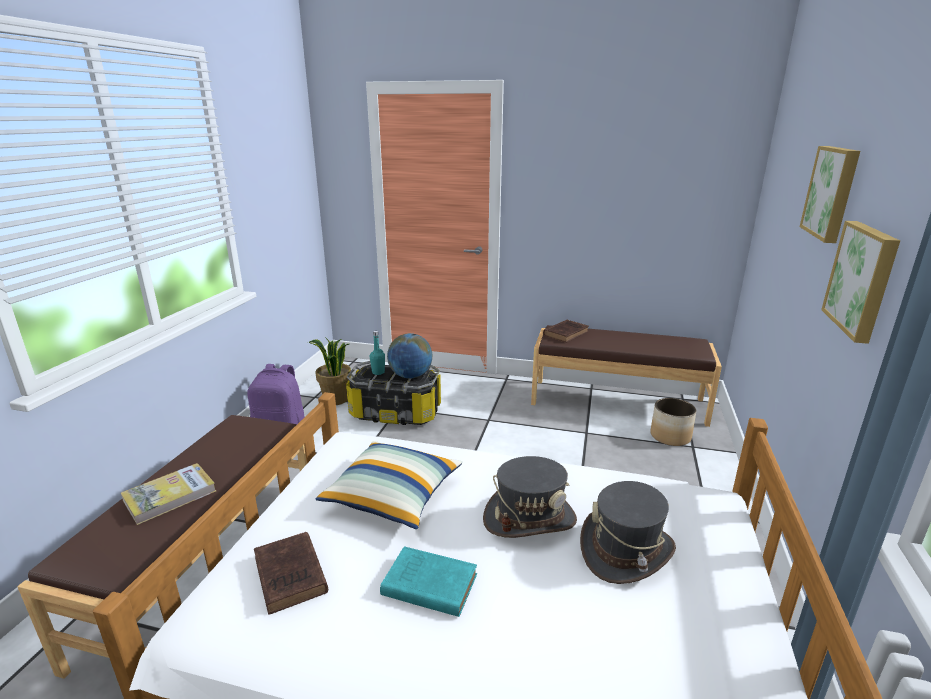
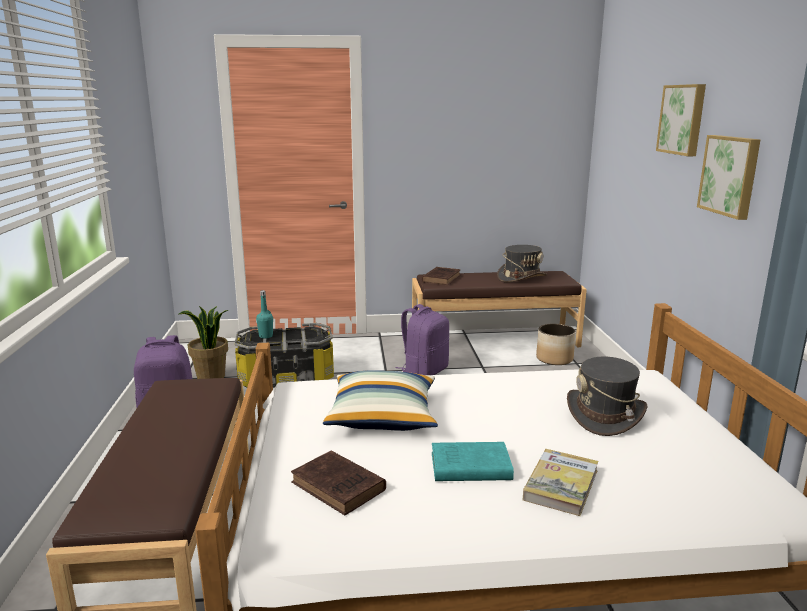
camera: 20 degrees left, 5 degrees down
(170, 496) = (158, 451): book -> book (561, 485)
(410, 376) = (303, 335): globe -> none
(524, 428) = (424, 372): none -> purple backpack
(529, 518) = (515, 410): grey hat -> grey hat (521, 278)

